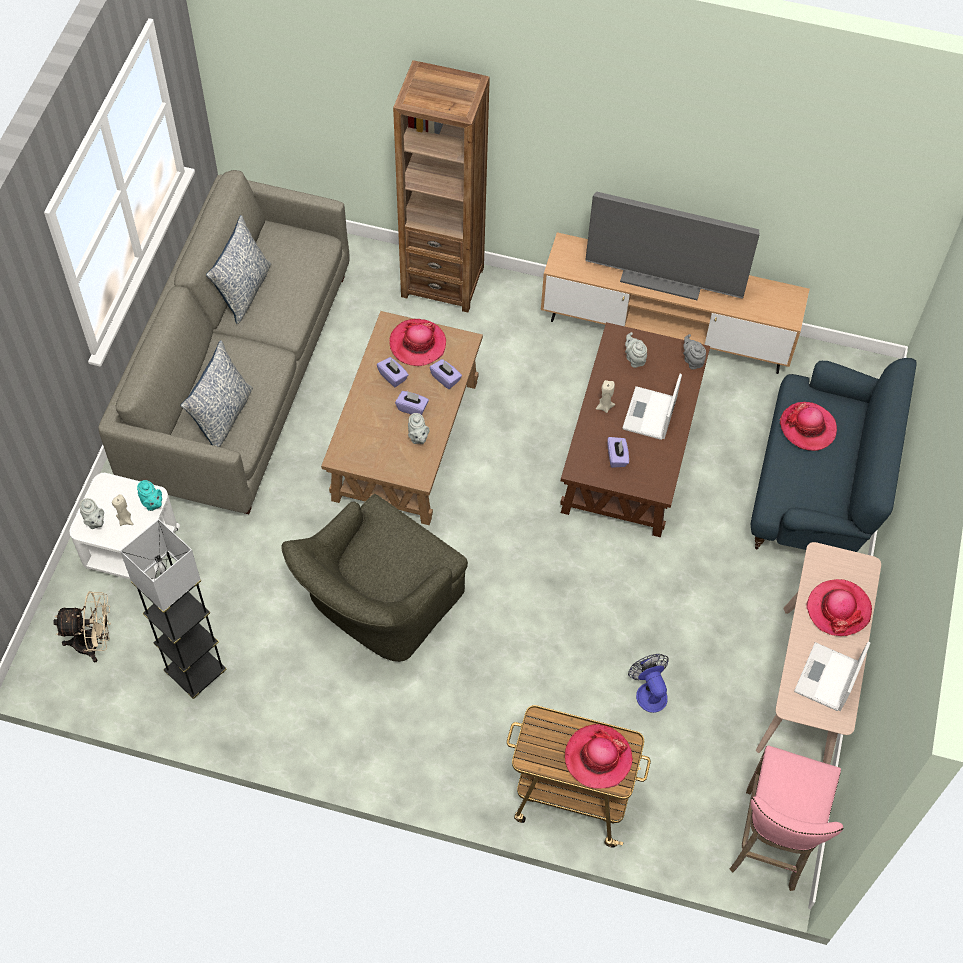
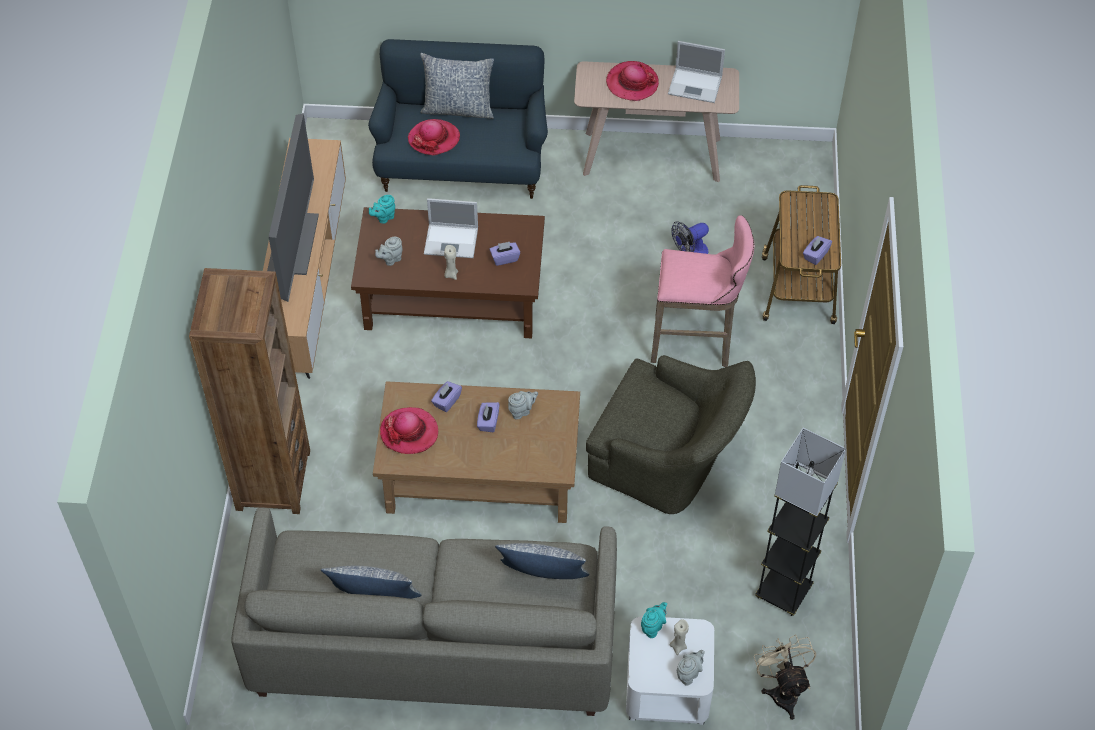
camera: 100 degrees left, 5 degrees down
(393, 377) = (454, 445): purple tissue box -> purple tissue box (815, 255)
(598, 758) = (811, 216): hat -> none
(692, 360) = (384, 217): grey teapot -> turquoise teapot
(770, 844) = (793, 166): pink stool -> pink stool (696, 342)
(852, 458) = (458, 109): none -> pillow

